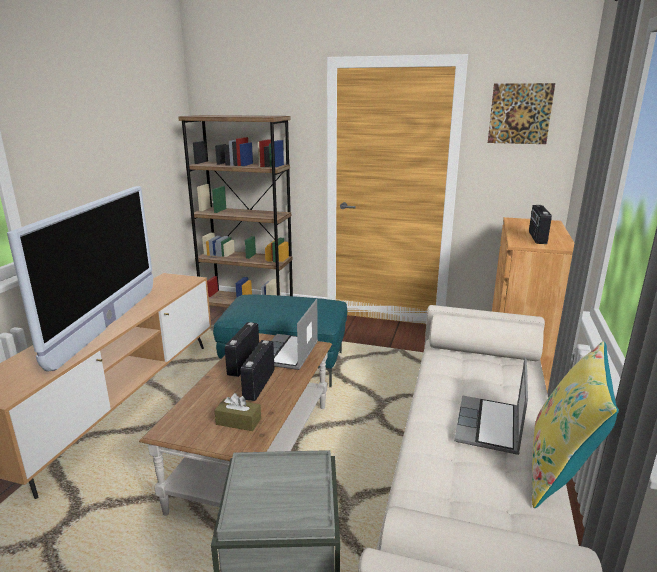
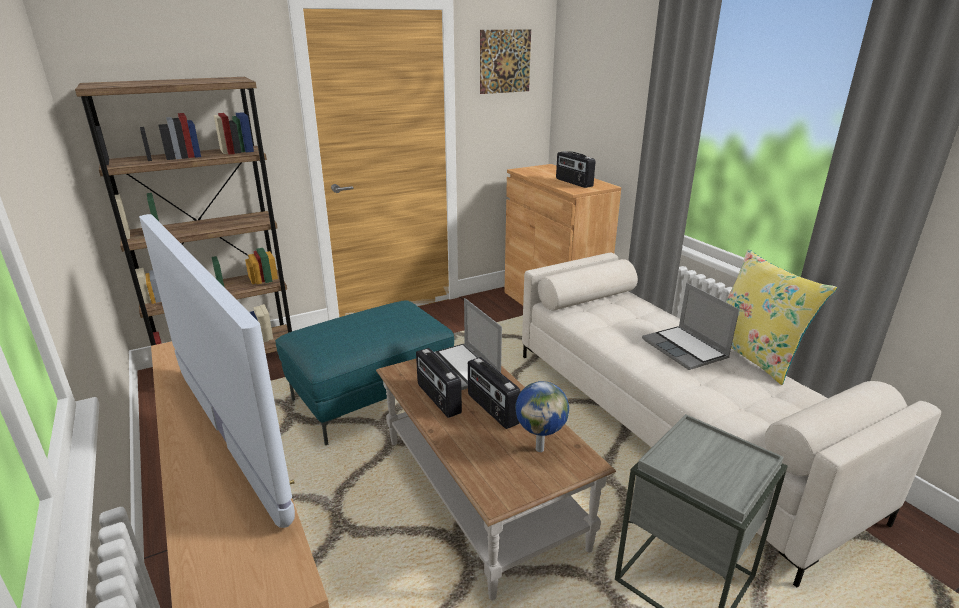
camera: 45 degrees left, 5 degrees up
(238, 421) = (540, 448): brown tissue box -> globe

